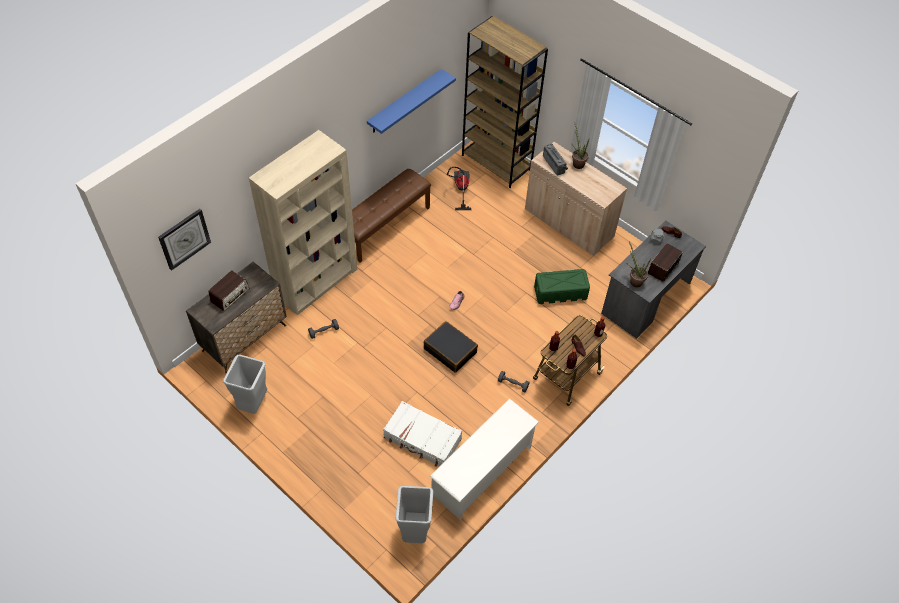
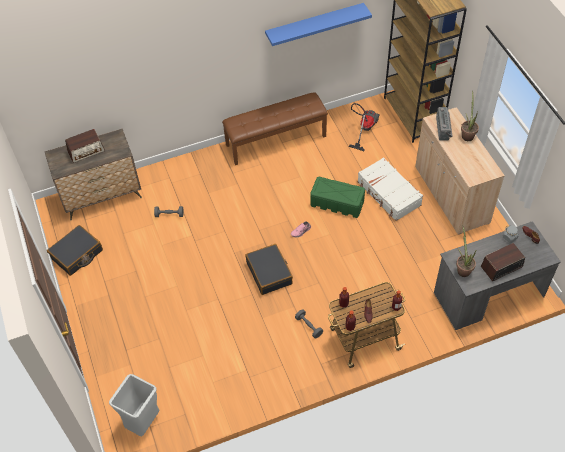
camera: 30 degrees right, 0 degrees up
(184, 239) = (44, 84): wall clock -> none
(253, 403) = (77, 254): grey trash can -> black suitcase
(316, 282) = (188, 169): beige bookcase -> none
(422, 439) = (198, 343): white suitcase -> white suitcase (388, 194)
(482, 471) = (234, 395): white shoe rack -> none
(560, 292) = (404, 257): green storage box -> green storage box (336, 203)

